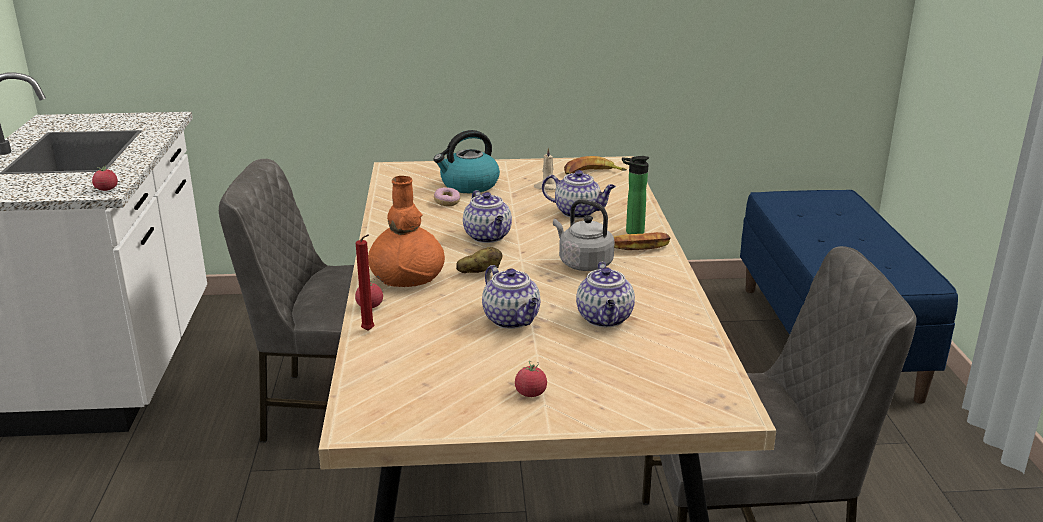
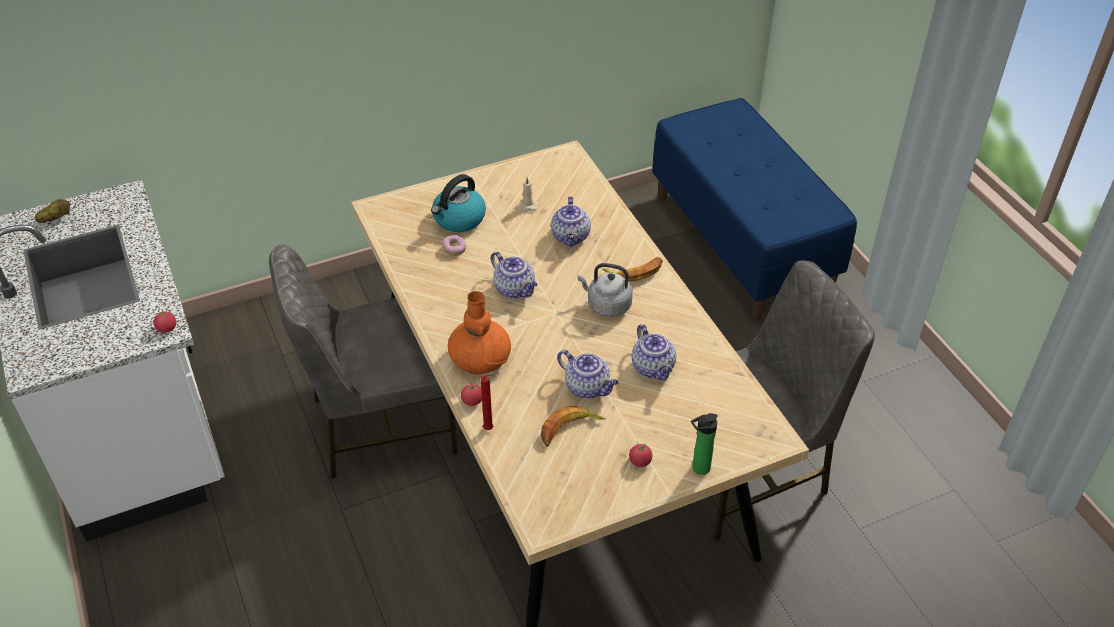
camera: 20 degrees left, 20 degrees up
(479, 272) = (533, 337): potato -> potato (55, 219)
(578, 212) = (571, 237): teapot -> teapot turned 90 degrees clockwise
(592, 173) = (554, 176): banana -> banana (568, 429)
(632, 232) = (625, 254): bottle -> bottle (698, 469)

